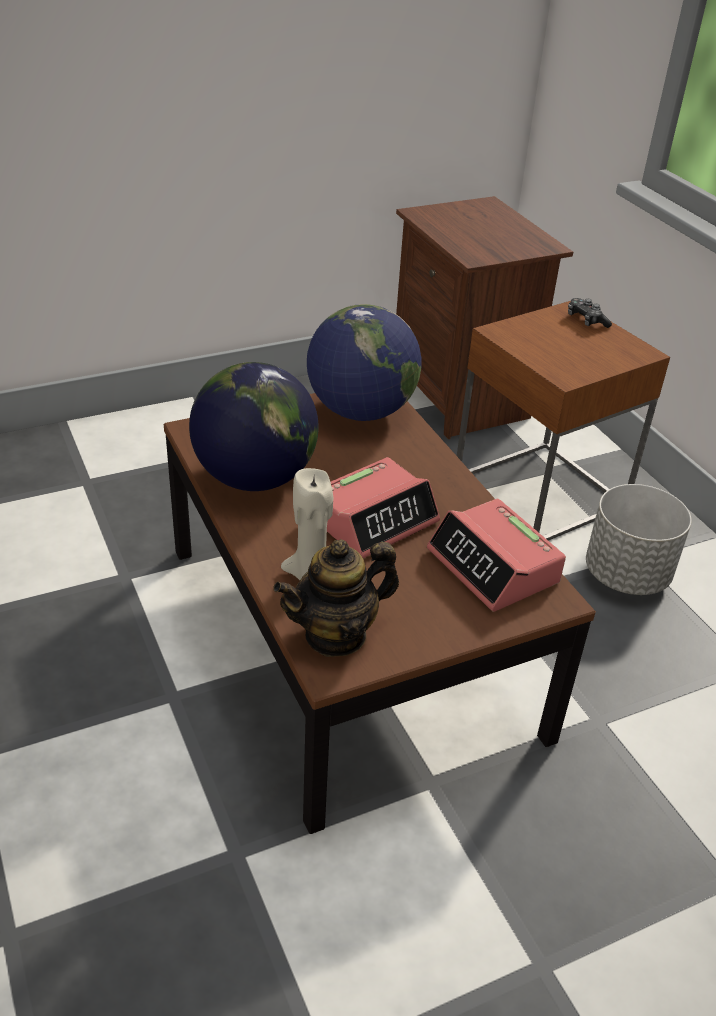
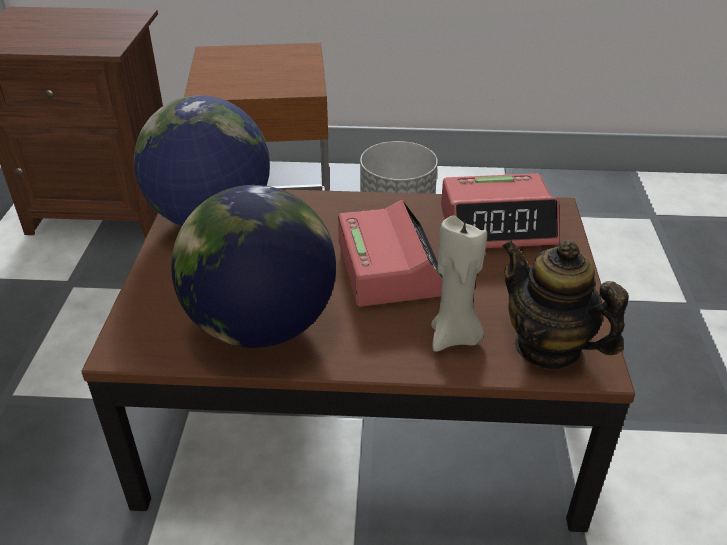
camera: 60 degrees left, 0 degrees up
(336, 634) = (548, 347): teapot -> teapot turned 135 degrees clockwise
(586, 320) = (233, 53): game controller -> none

